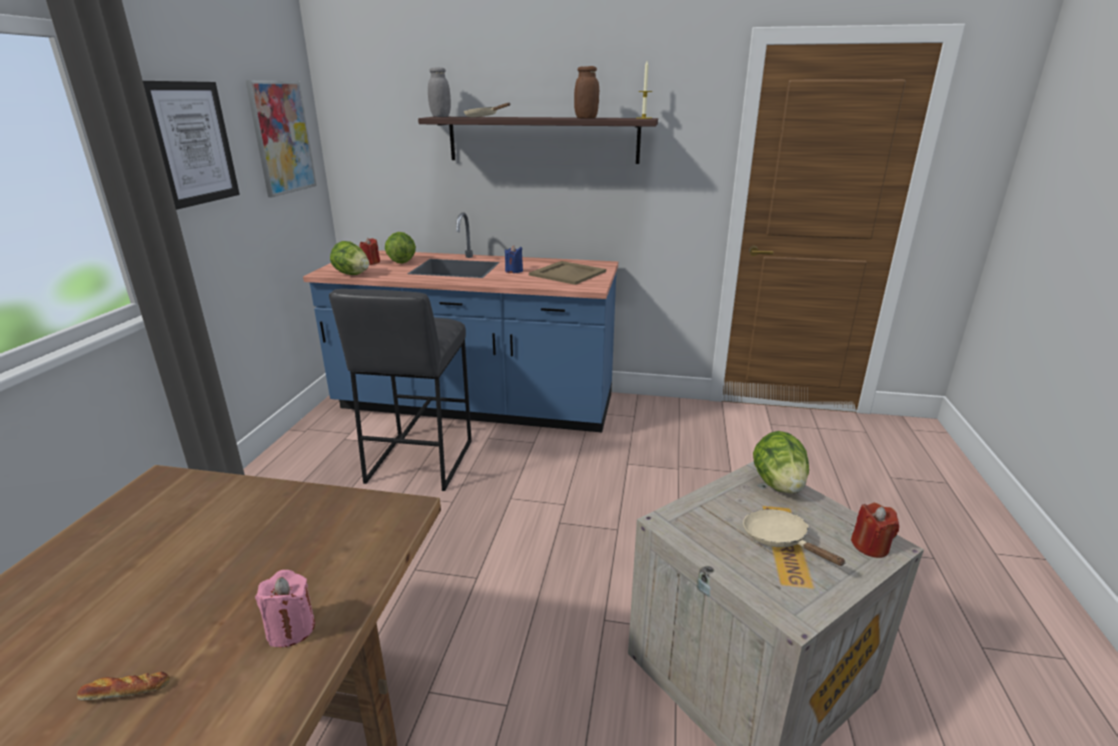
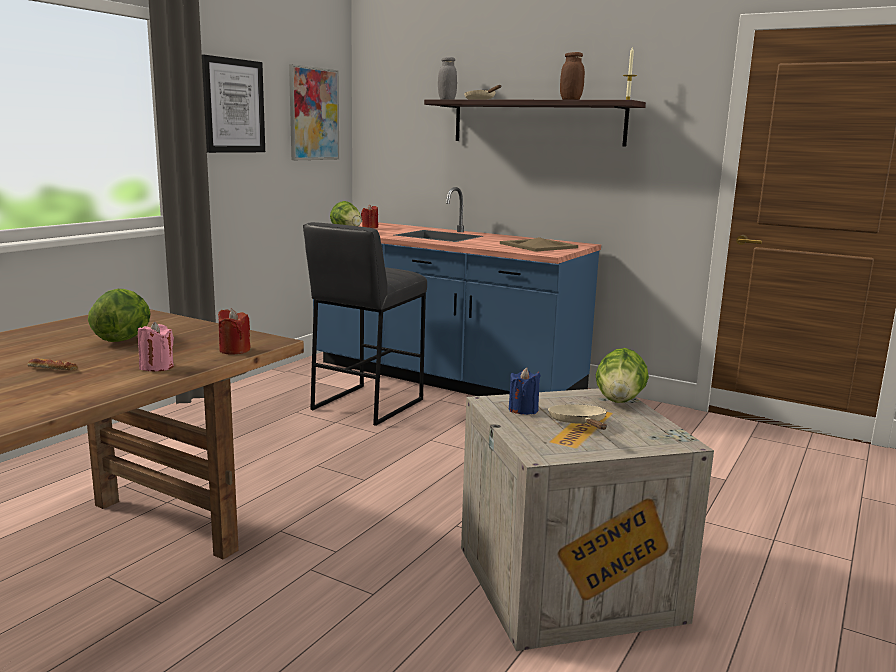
camera: 20 degrees right, 10 degrees down
(401, 262) = (396, 229): lettuce -> lettuce (123, 339)
(514, 271) = (489, 241): blue candle -> blue candle (523, 410)
(870, 546) = (661, 440): red candle -> red candle (234, 350)

